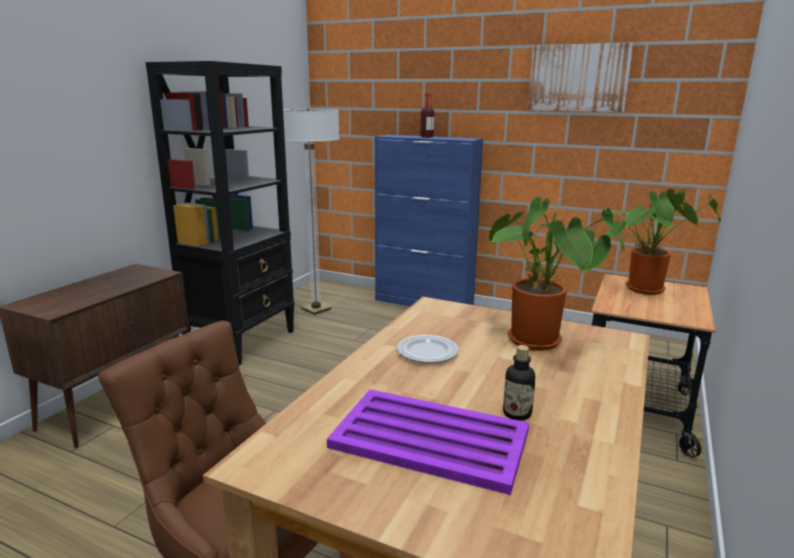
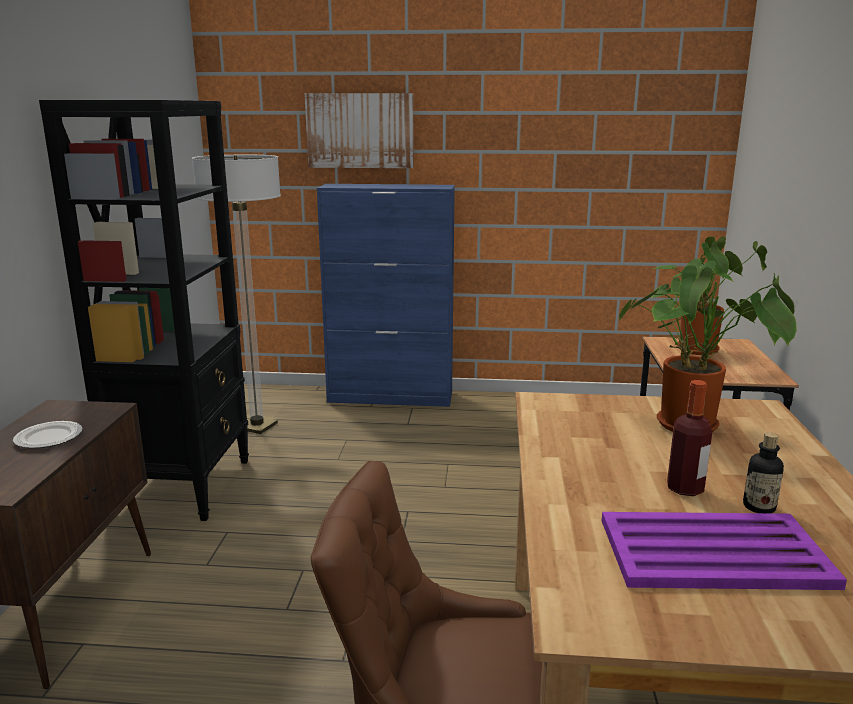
camera: 20 degrees left, 0 degrees up
(426, 137) = (386, 186): bottle -> bottle (685, 488)
(426, 352) = (598, 457): plate -> plate (48, 438)
(578, 78) = (565, 110): picture -> picture (360, 130)

